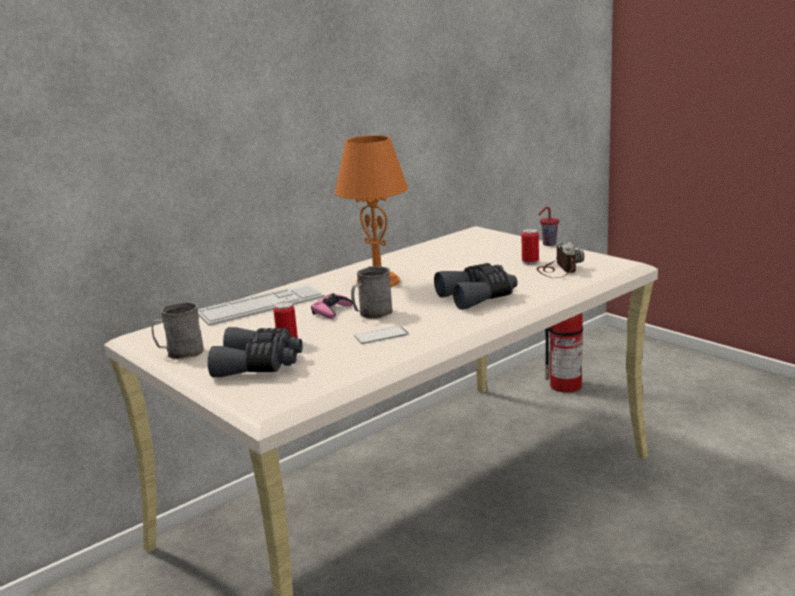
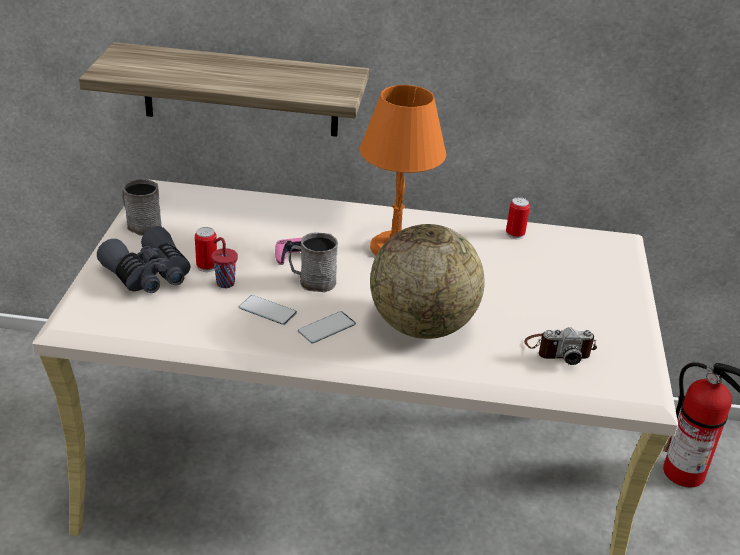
camera: 45 degrees right, 15 degrees up
(180, 213) = (240, 90): none -> shelf
(260, 305) = (273, 212): keyboard -> none
(434, 323) = (326, 328): none -> phone
(478, 296) = (422, 326): grey binoculars -> globe
(530, 262) = (561, 319): can -> can (515, 234)
(548, 244) = (635, 309): red cup -> red cup (224, 283)
(558, 270) = (559, 349): camera -> camera turned 45 degrees clockwise

